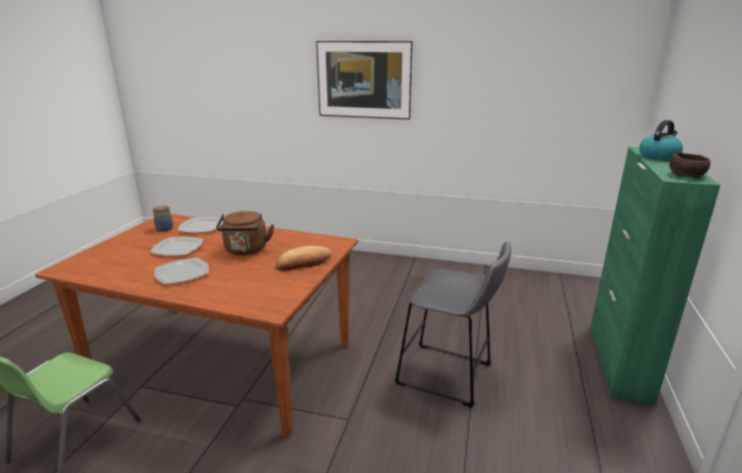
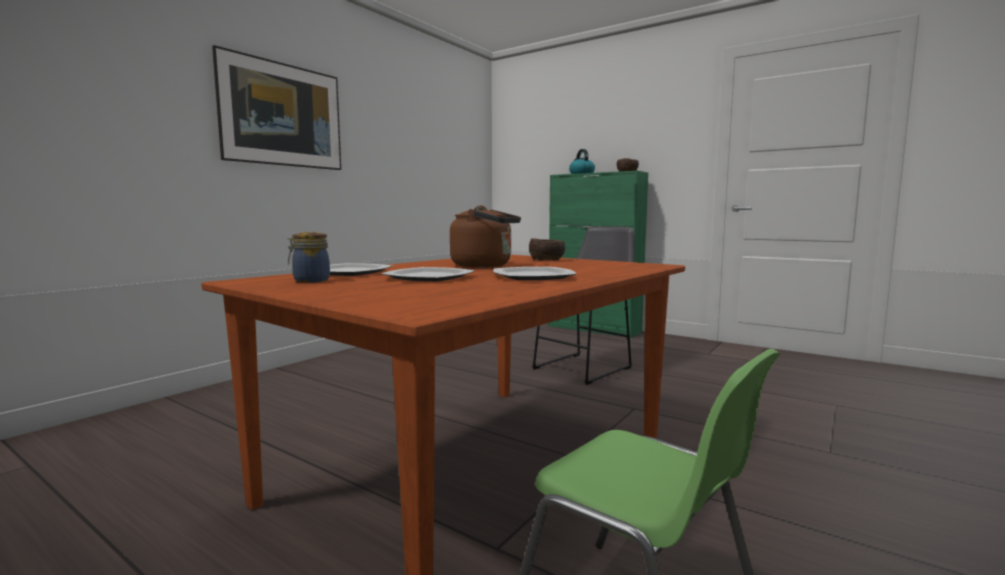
camera: 70 degrees left, 15 degrees down
(303, 263) = (547, 259): bread -> brown bowl

